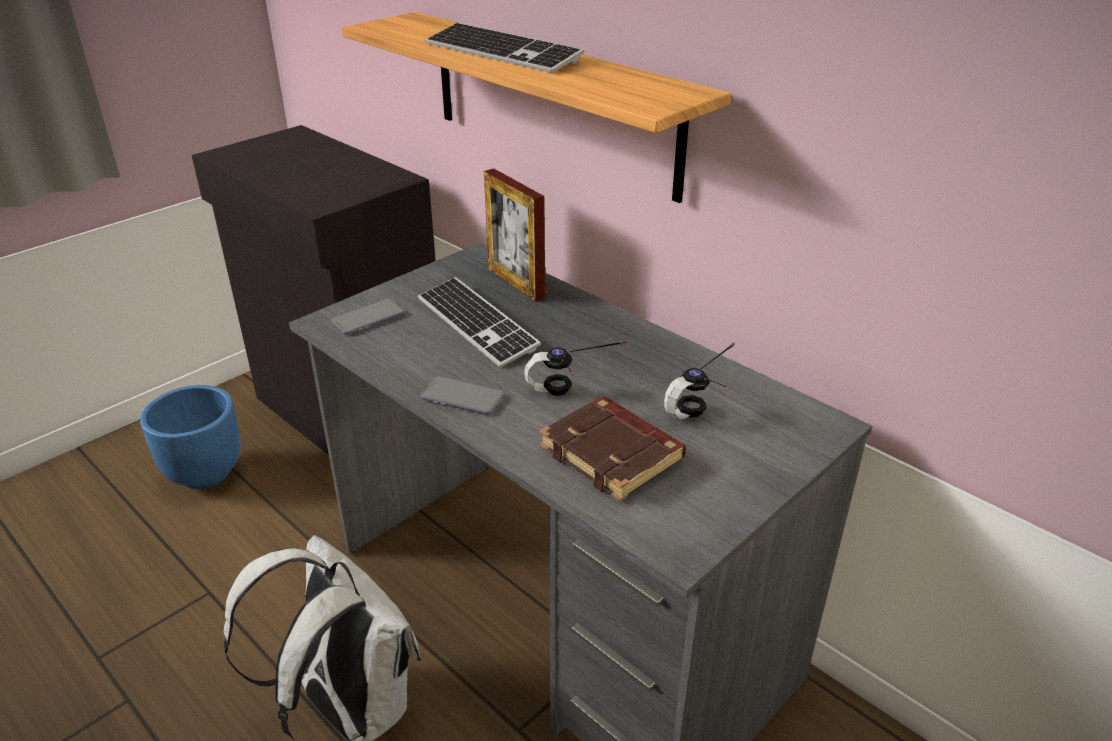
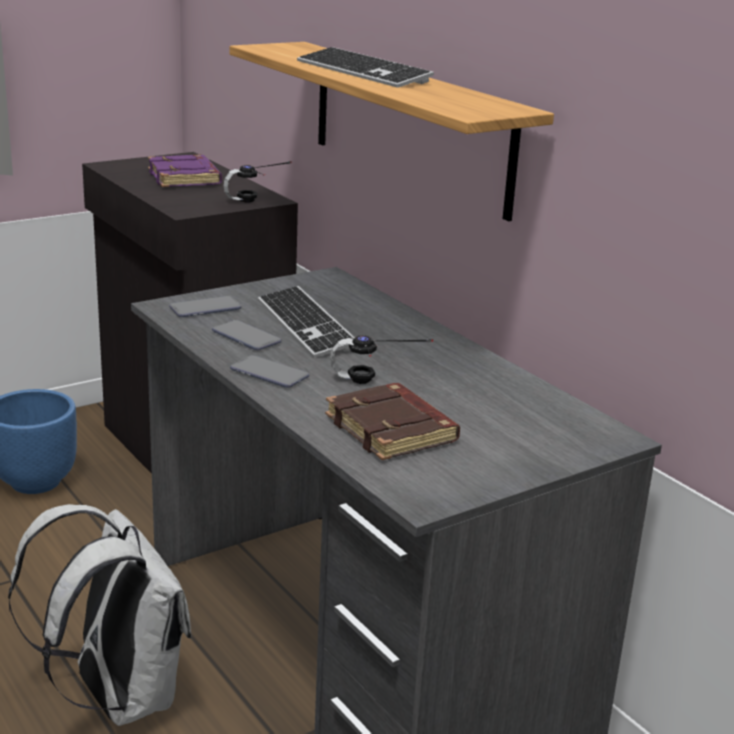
camera: 10 degrees right, 10 degrees down
(305, 161) = (185, 178): none -> purple book
(422, 351) = (246, 337): none -> phone
(516, 283) = (357, 300): picture frame -> none
(710, 410) = (503, 412): headphones -> headphones (262, 201)

